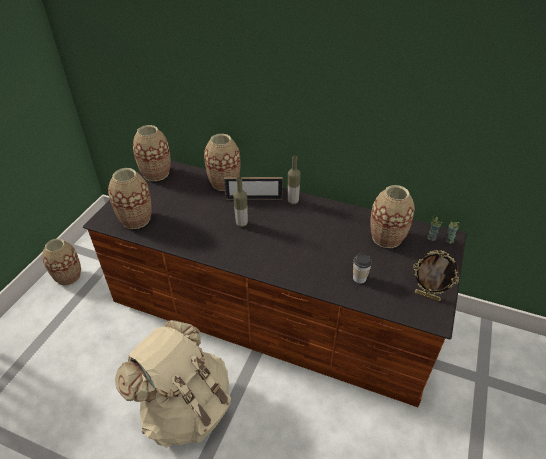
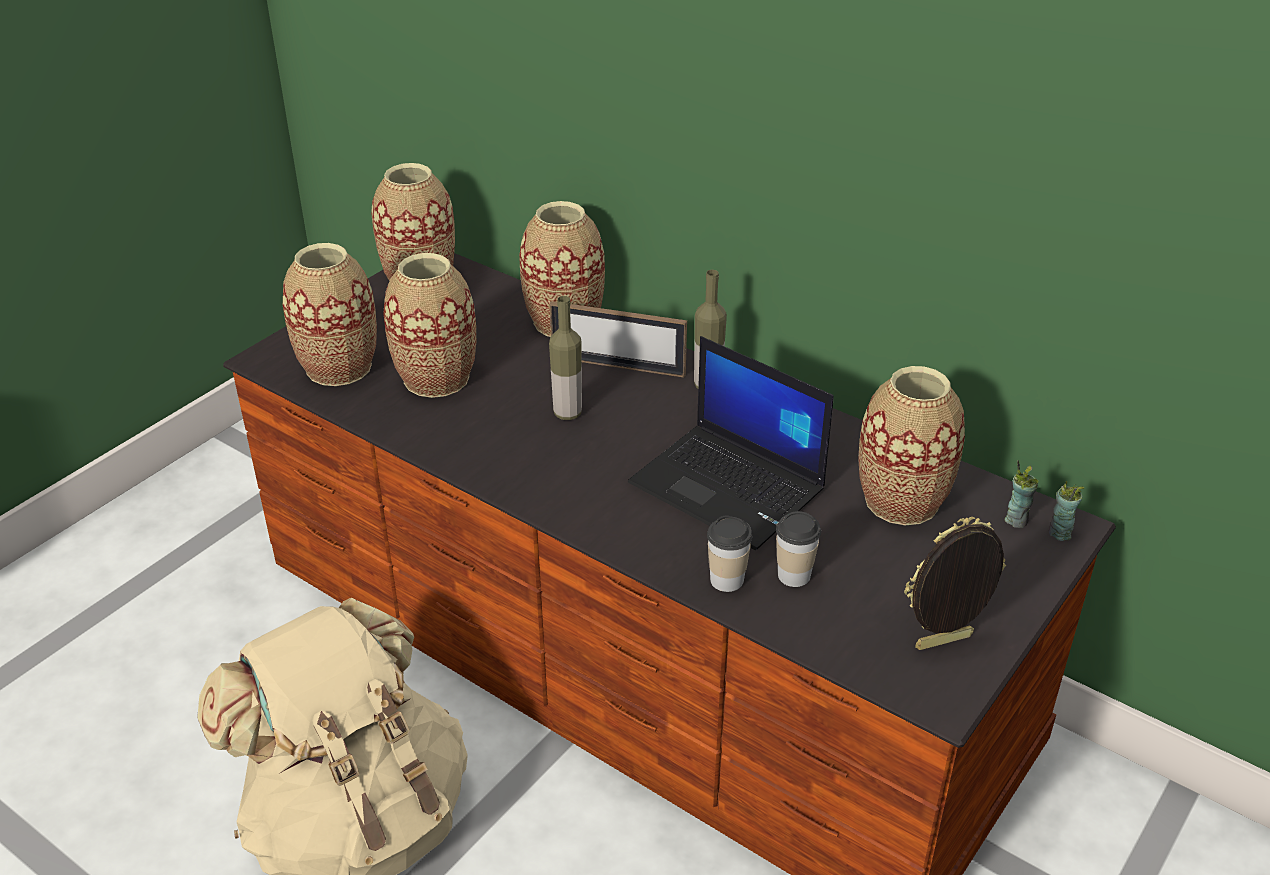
camera: 15 degrees right, 5 degrees down
(68, 277) = (197, 493): vase -> vase (436, 378)
(319, 244) = (730, 486): none -> laptop
(334, 286) = (727, 580): none -> cup
(427, 296) = (944, 644): picture frame -> picture frame turned 120 degrees clockwise

